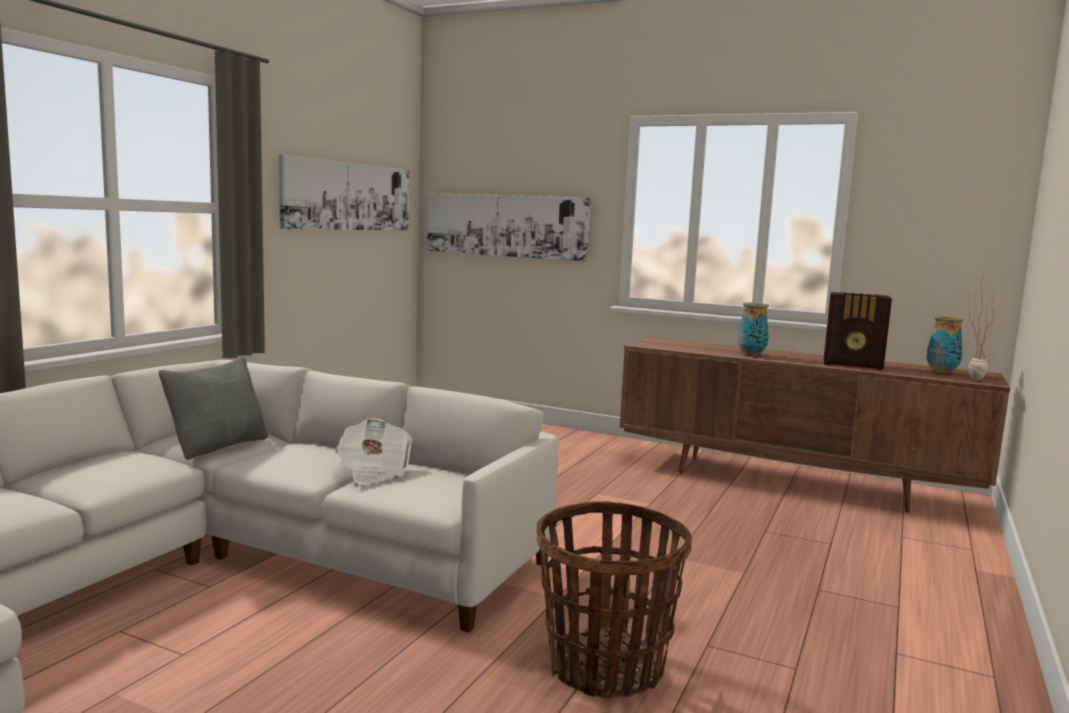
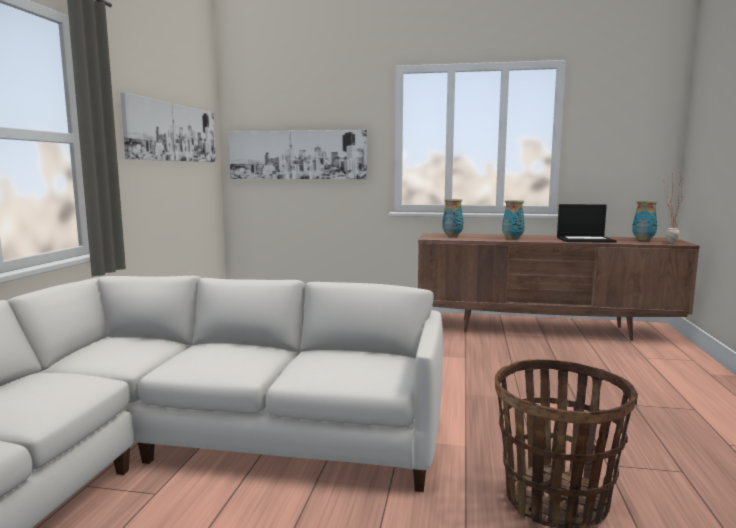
camera: 15 degrees left, 0 degrees up
(219, 446) = (130, 356): grey pillow -> none
(373, 472) = (298, 361): newspaper -> none
(677, 344) = (452, 236): none -> vase
(854, 365) = (585, 240): radio -> laptop

